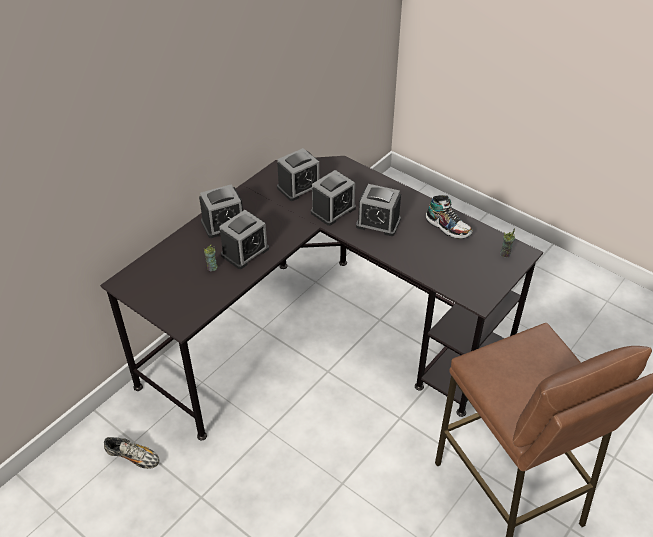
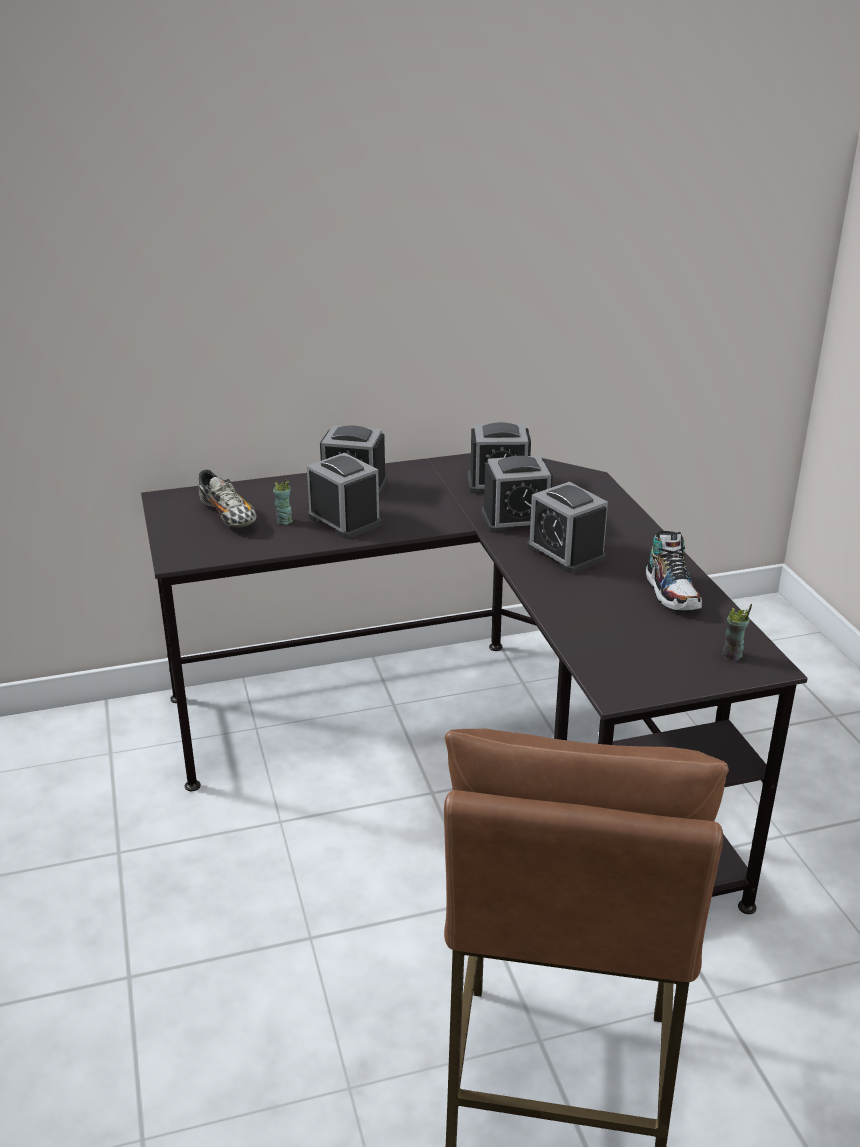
camera: 35 degrees right, 15 degrees down
(133, 457) = (92, 768): shoe -> shoe (228, 516)
(245, 252) = (344, 520): alarm clock -> alarm clock turned 120 degrees counterclockwise

